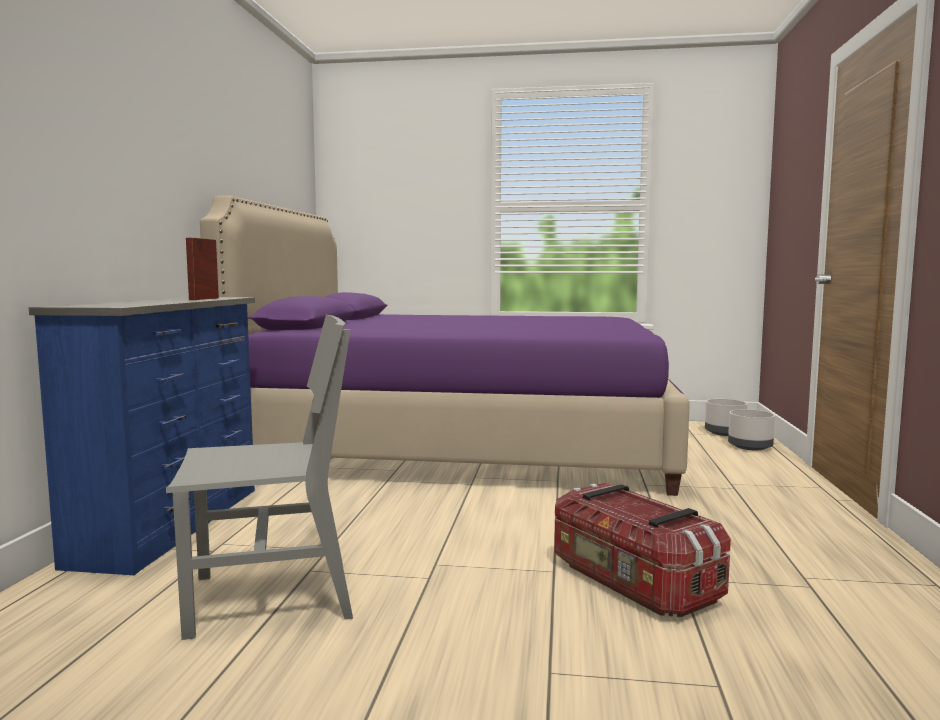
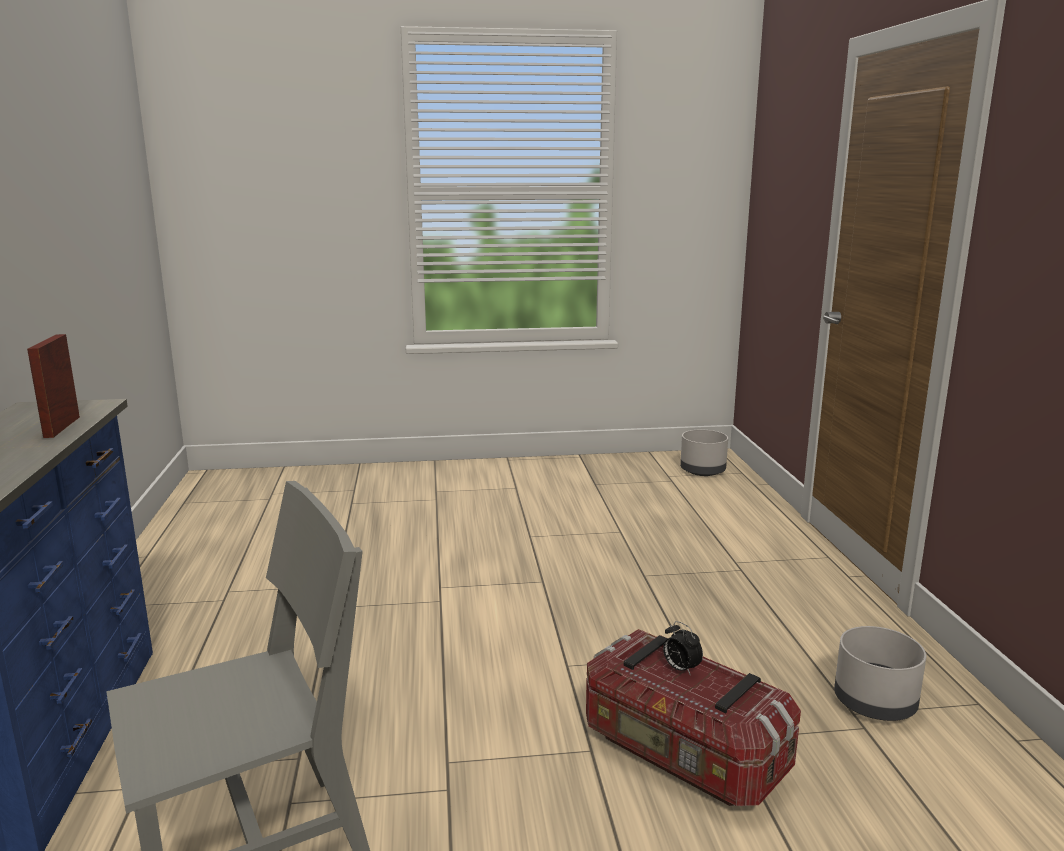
camera: 15 degrees left, 10 degrees up
(462, 444) = (403, 524): purple bed -> none
(631, 505) = (680, 669): none -> alarm clock
(750, 447) = (737, 493): grey planter -> grey planter (875, 703)

